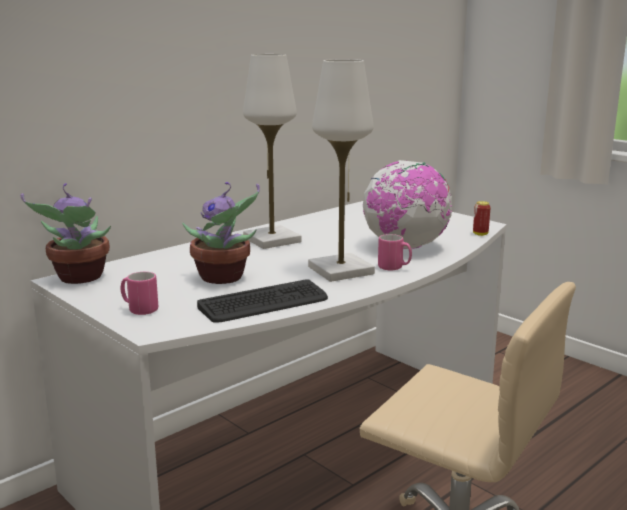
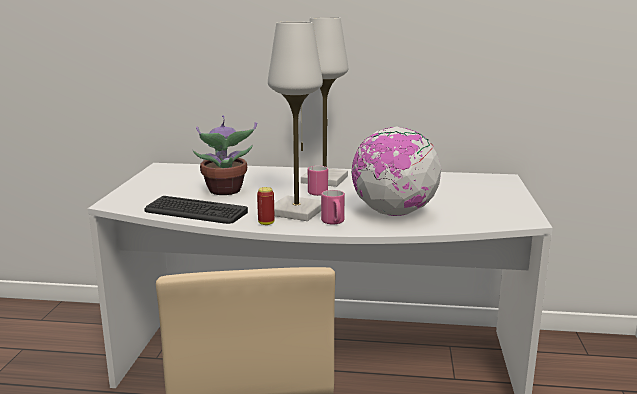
camera: 50 degrees right, 0 degrees up
(79, 278) = (170, 168): potted plant -> none
(139, 309) = (140, 192): pink mug -> pink mug (316, 192)
(480, 234) = (491, 226): can -> can (266, 223)

